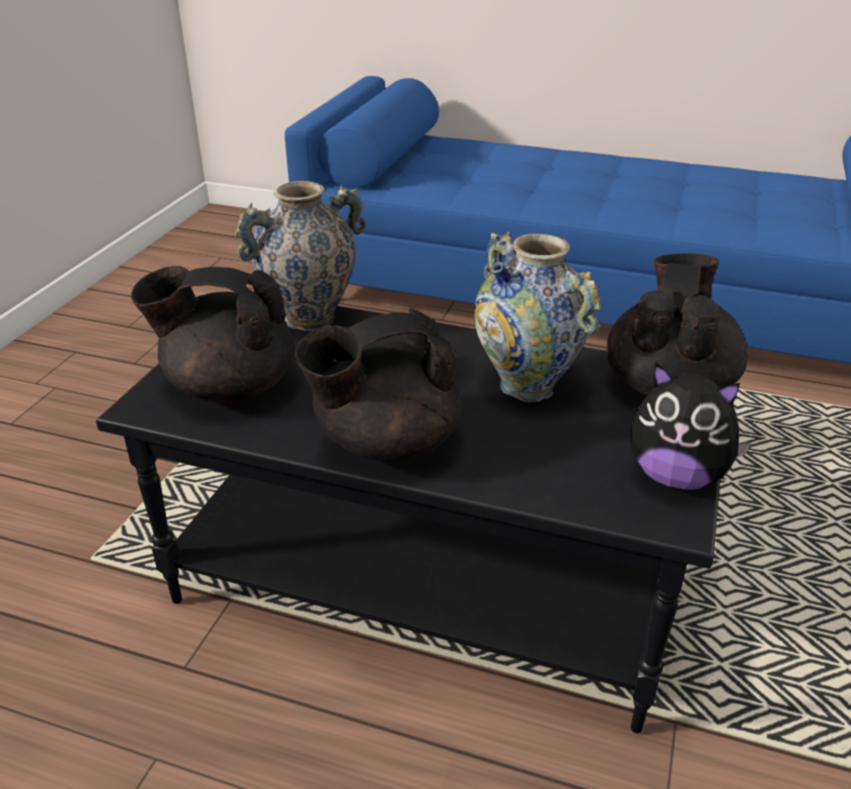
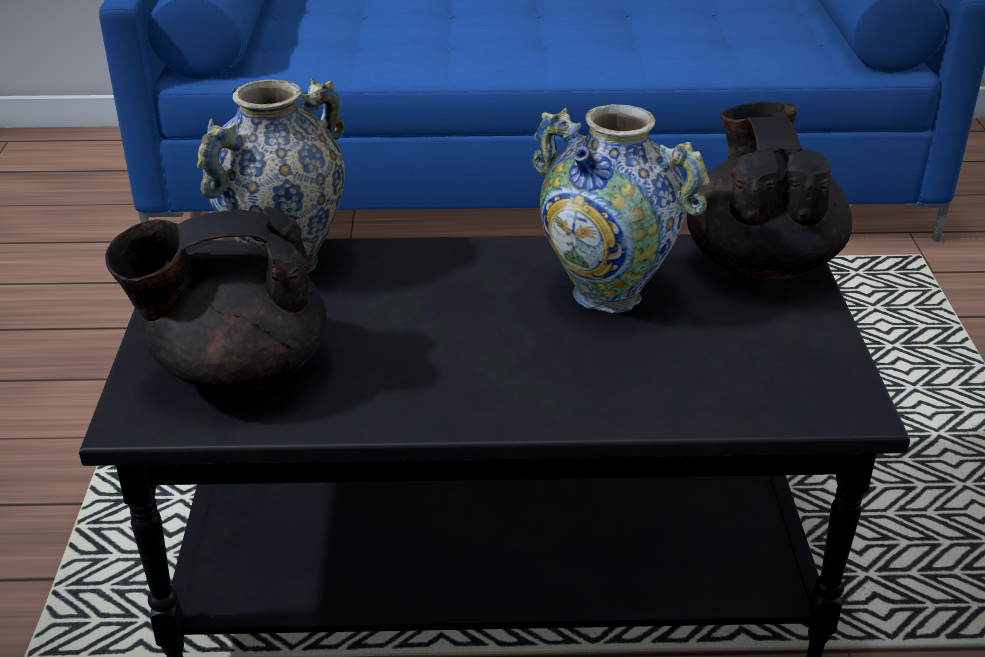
camera: 20 degrees left, 0 degrees up
(385, 442) = (482, 396): black teapot -> none
(676, 476) = (827, 361): plush toy -> none

